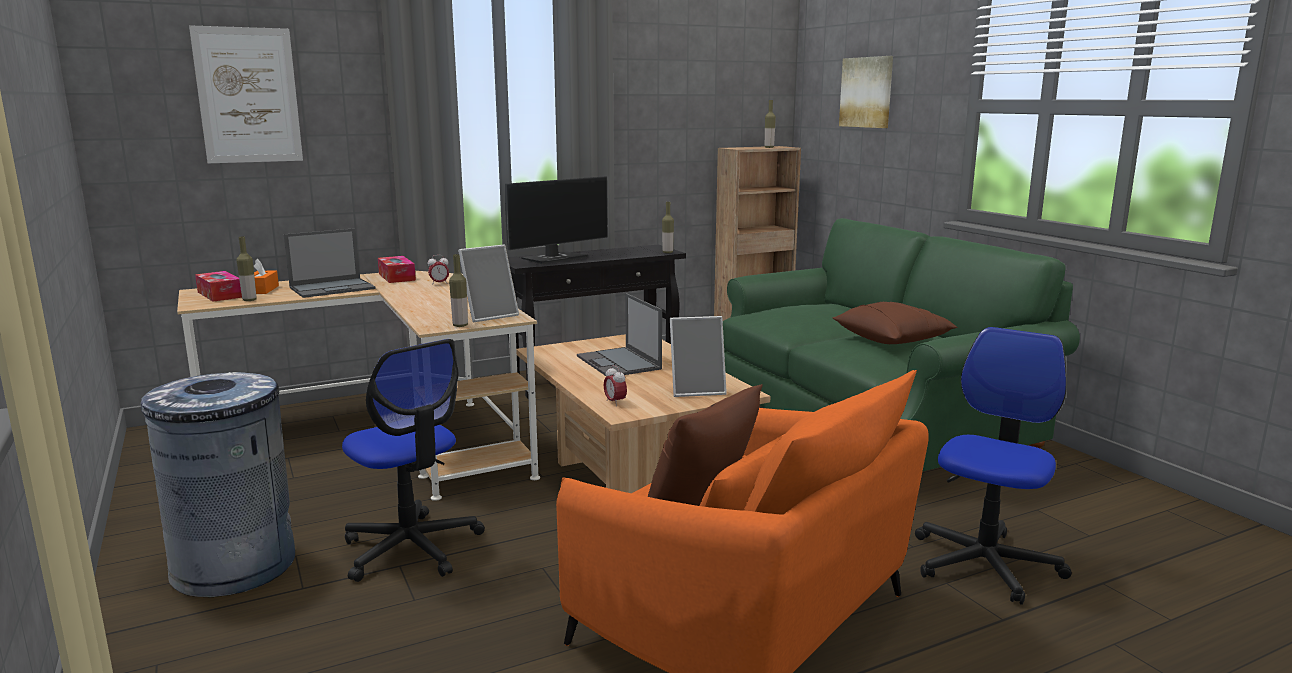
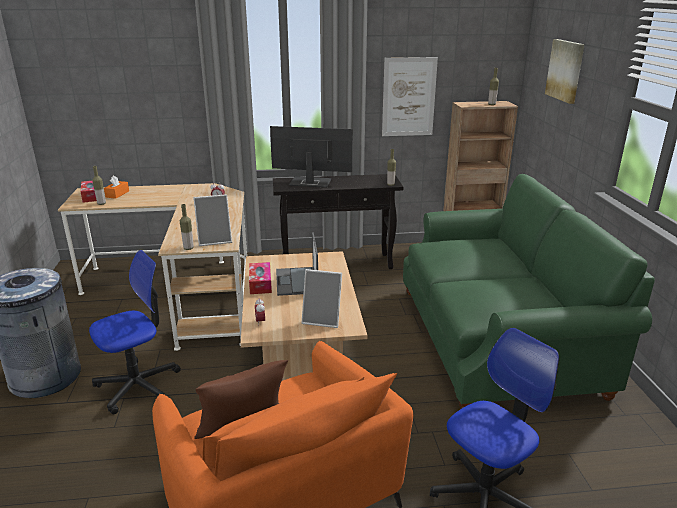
camera: 20 degrees right, 10 degrees up
(248, 95) = (117, 67): picture -> picture (409, 97)
(333, 288) = (155, 197): laptop -> none
(397, 277) = (200, 190): tissue box -> tissue box (260, 283)
(412, 548) = (138, 386): office chair -> office chair turned 105 degrees counterclockwise
(555, 258) = (309, 183): monitor -> monitor turned 150 degrees counterclockwise
(892, 339) = (503, 292): brown pillow -> none

